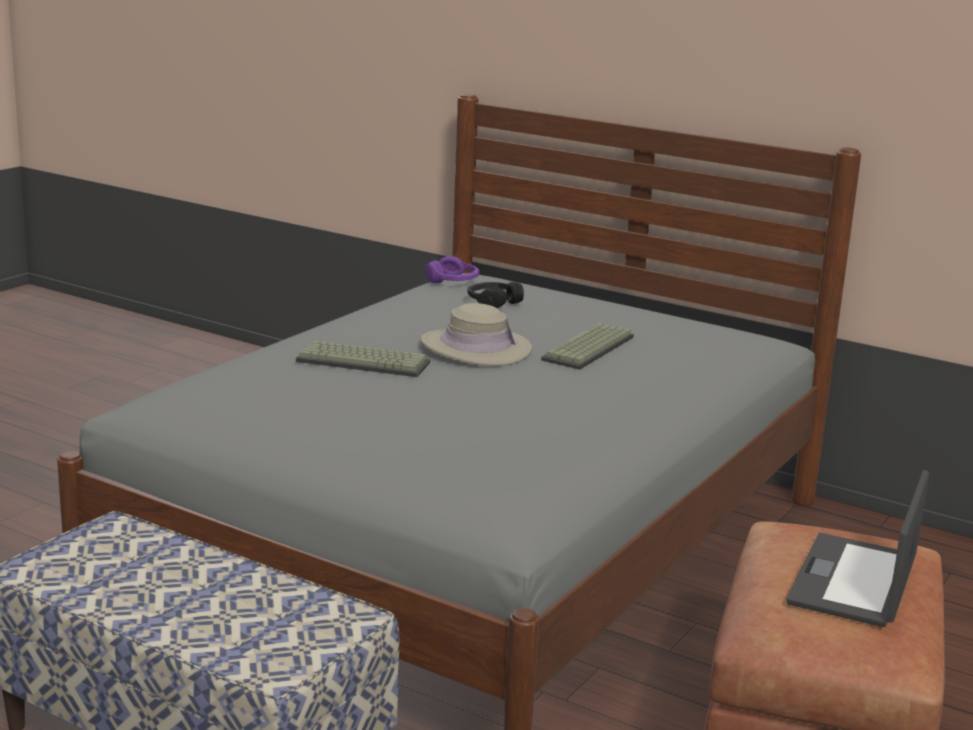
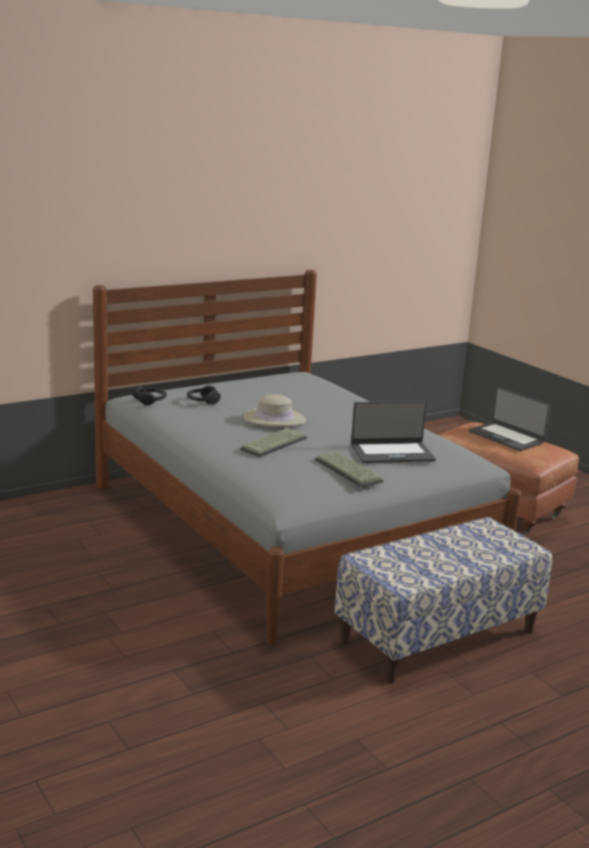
camera: 65 degrees left, 0 degrees up
(430, 440) = (392, 453): none -> laptop
(453, 281) = (150, 401): purple headphones -> black headphones
(589, 349) = (295, 401): keyboard -> keyboard (350, 471)

